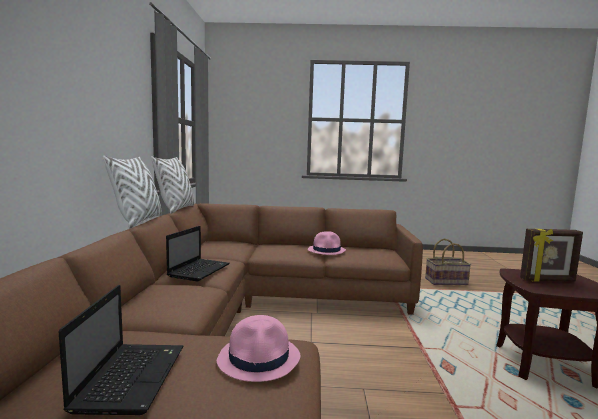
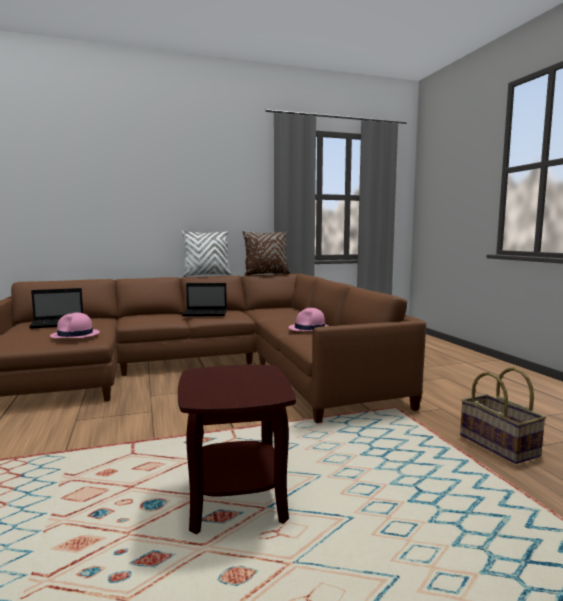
camera: 70 degrees right, 0 degrees up
(176, 209) = (266, 274): white pillow -> brown pillow
(548, 280) = (237, 380): picture frame -> none

